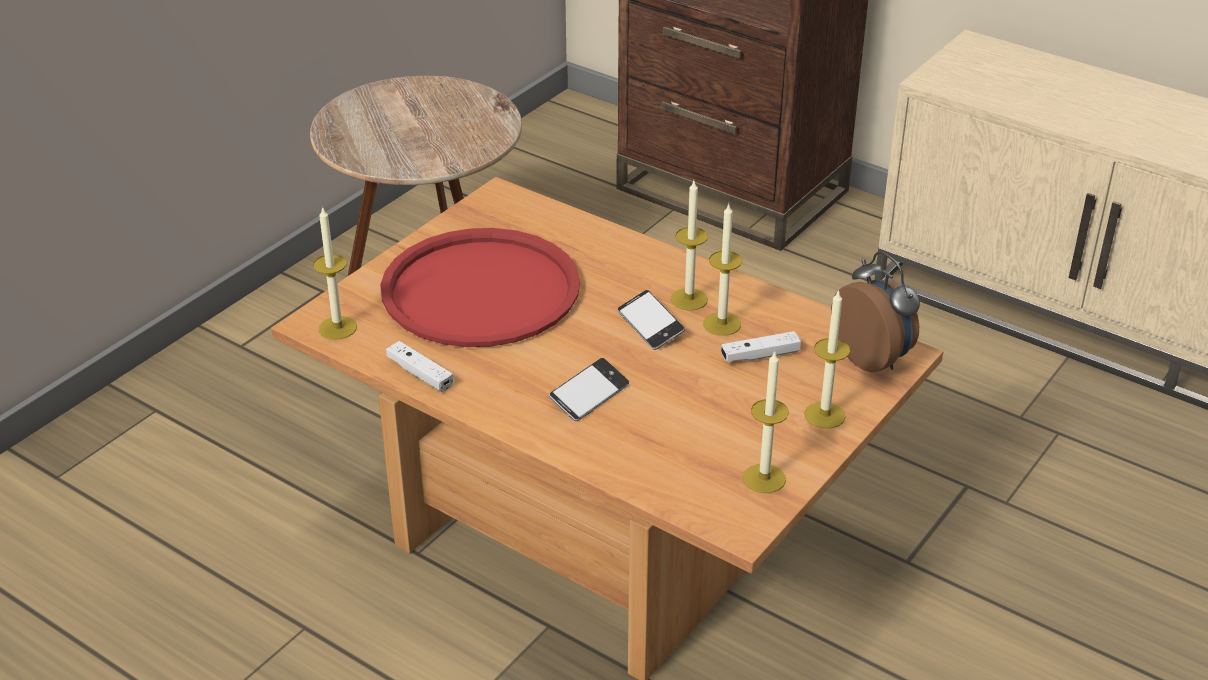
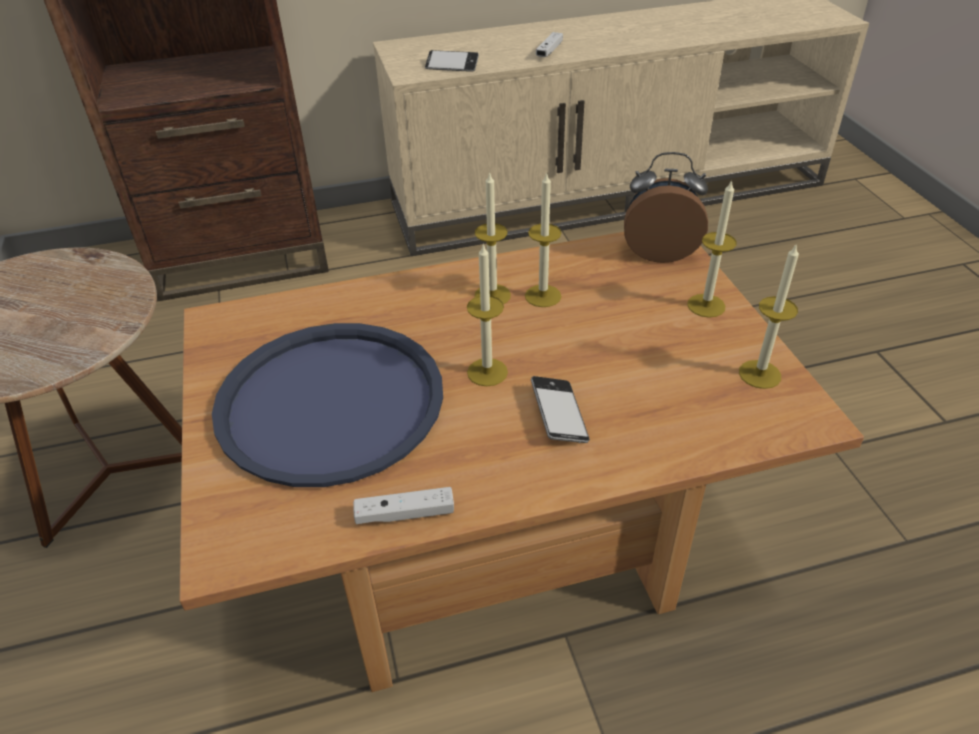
camera: 50 degrees left, 5 degrees up
(337, 328) = (255, 540): candle -> candle (487, 372)
(481, 290) = (331, 402): red tray -> blue tray
(650, 325) = (502, 331): phone -> phone (452, 66)
(760, 355) = (602, 298): white game controller -> white game controller (549, 51)

